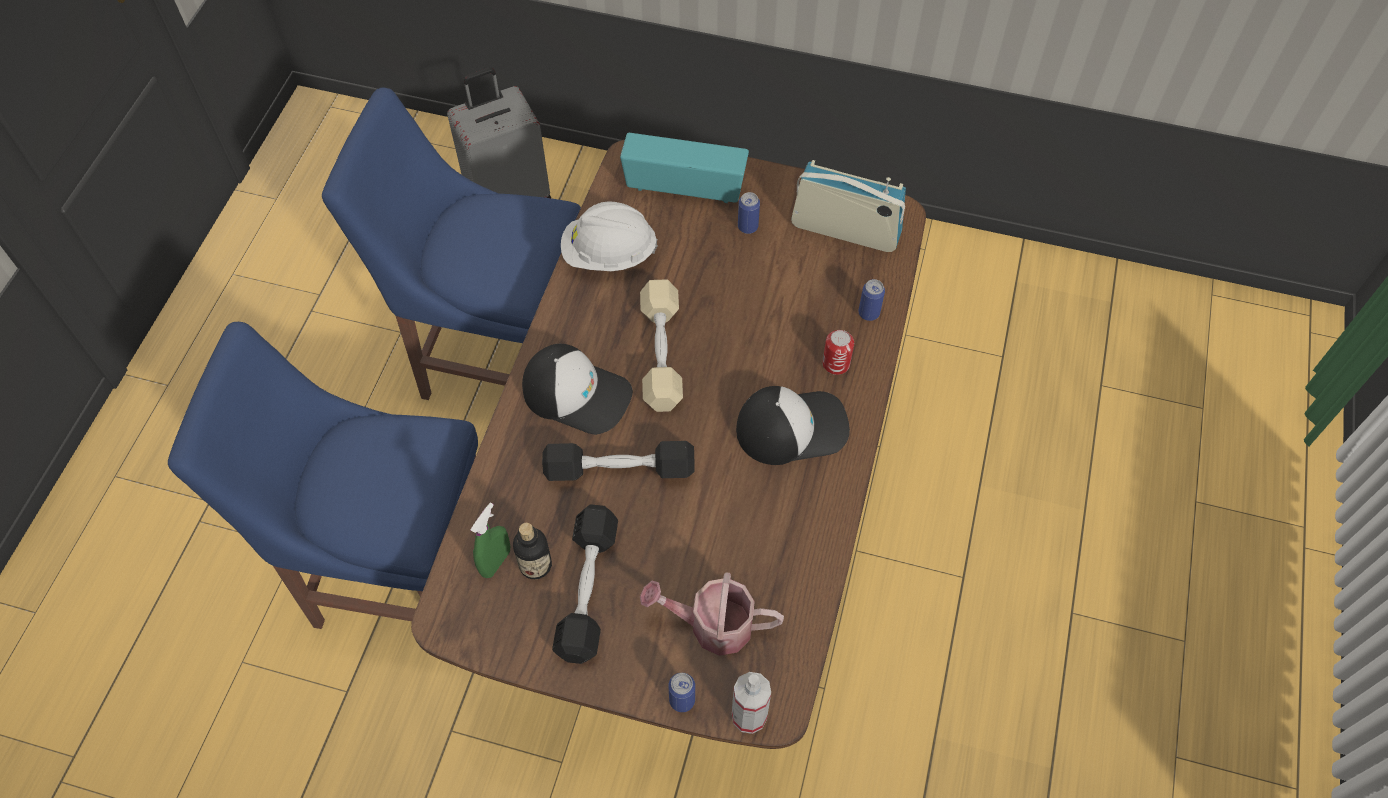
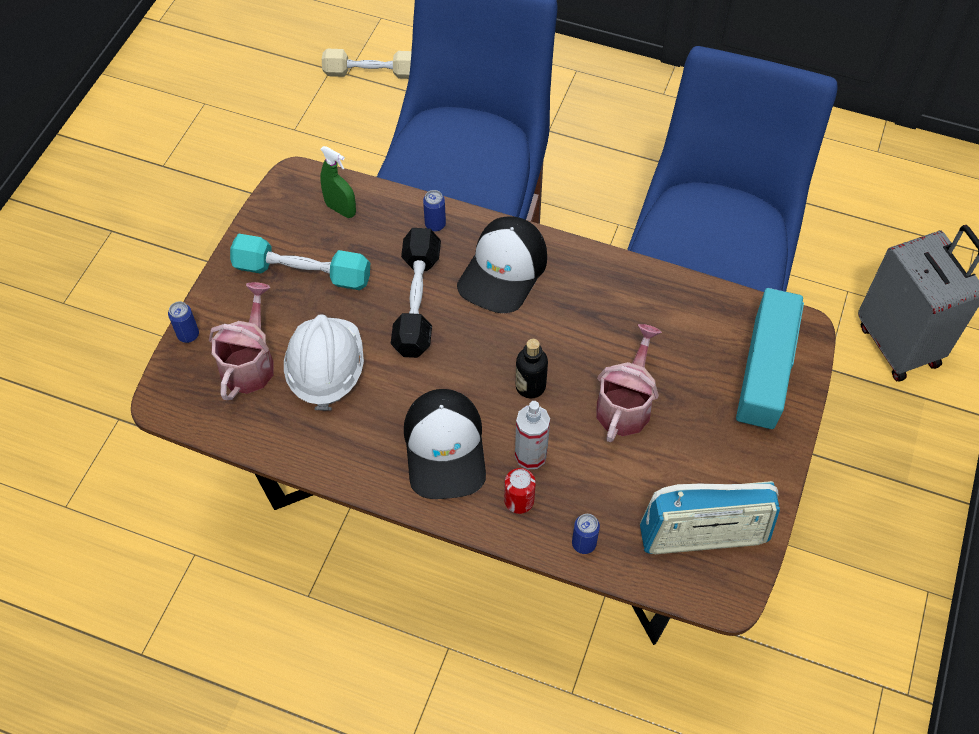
camera: 95 degrees right, 0 degrees up
(535, 565) = (333, 236): bottle -> bottle (530, 386)
(587, 590) = (302, 272): black dumbbell -> turquoise dumbbell
(609, 254) = (670, 303): white hard hat -> white hard hat (326, 370)
(661, 354) = (544, 342): beige dumbbell -> beige dumbbell (371, 72)
(723, 286) = (625, 403): none -> watering can
(747, 227) = (708, 434): can -> can (435, 224)
(749, 716) = (162, 383): spray bottle -> spray bottle (530, 455)
(845, 230) = (703, 535): radio -> radio turned 60 degrees clockwise

